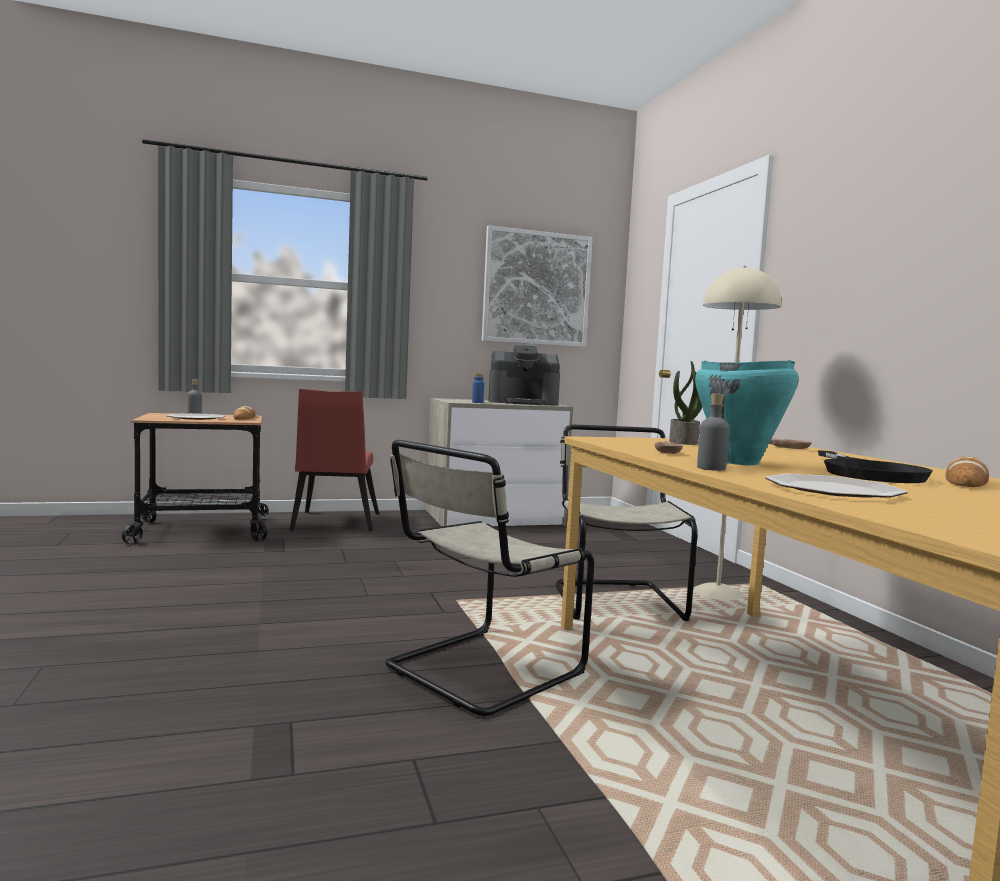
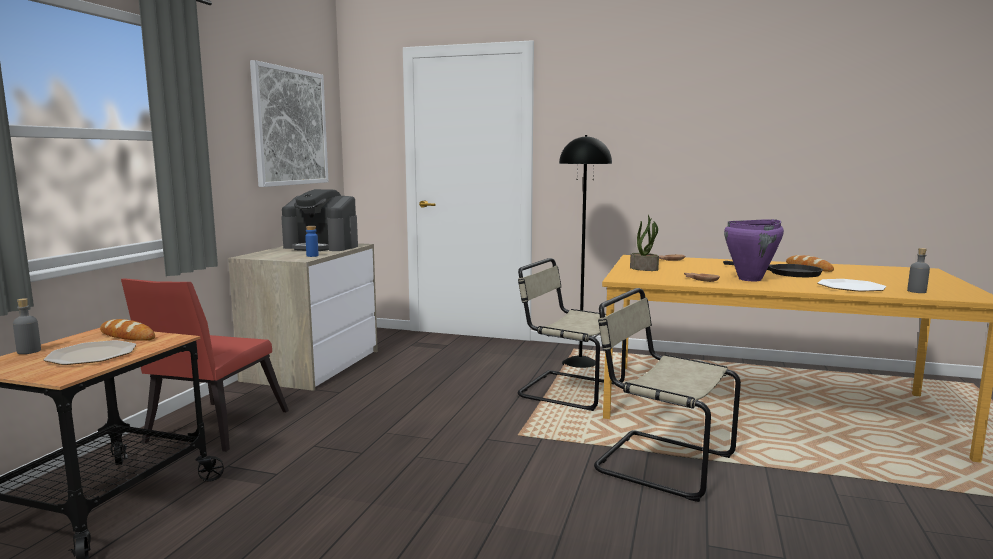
camera: 55 degrees left, 5 degrees up
(334, 523) = (211, 429): red chair -> red chair turned 75 degrees clockwise
(478, 671) = (658, 463): beige chair -> beige chair turned 135 degrees clockwise
(523, 403) = (322, 247): coffee machine -> coffee machine turned 75 degrees clockwise
(711, 468) = (779, 287): grey bottle -> grey bottle (916, 291)
(718, 594) = (580, 363): beige floor lamp -> black floor lamp
(739, 462) = (750, 279): turquoise cooking pot -> purple cooking pot

